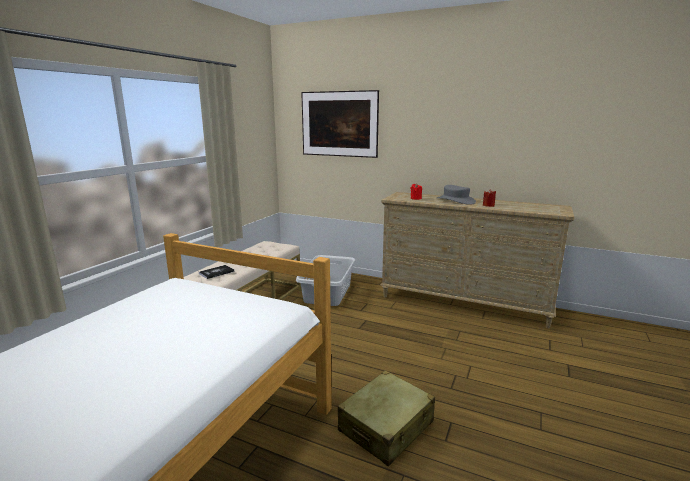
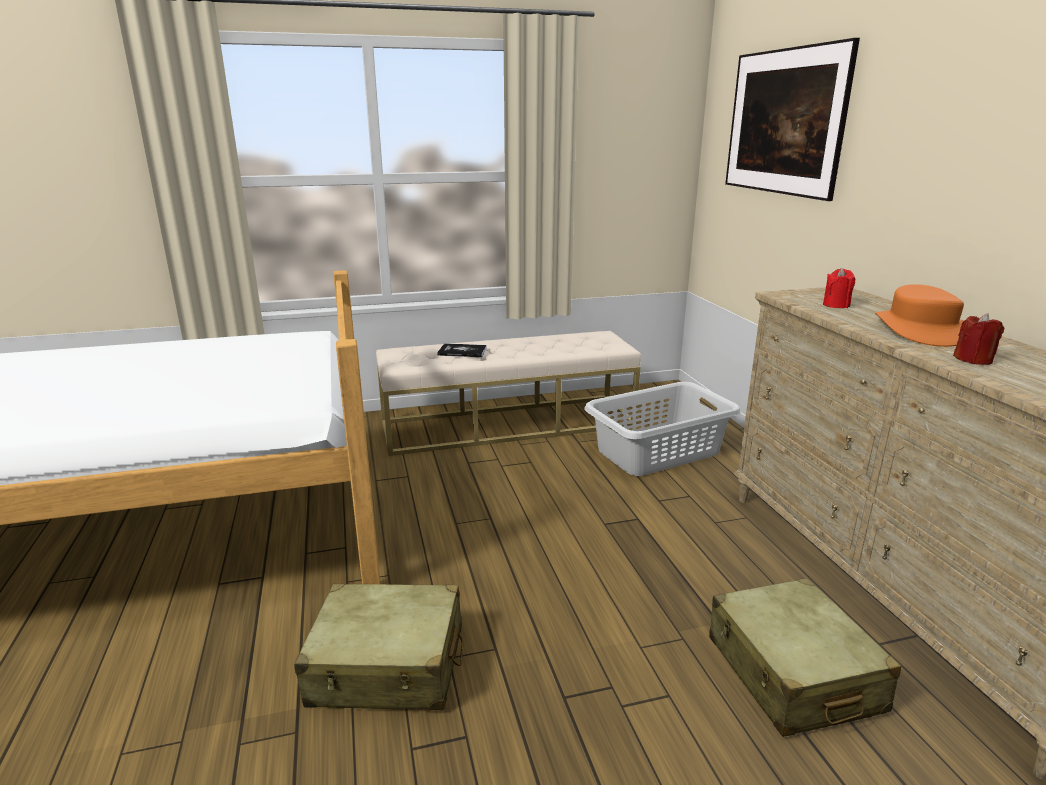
camera: 50 degrees right, 5 degrees up
(455, 200) = (920, 330): grey hat -> orange hat
(481, 338) = (792, 674): none -> beige suitcase

